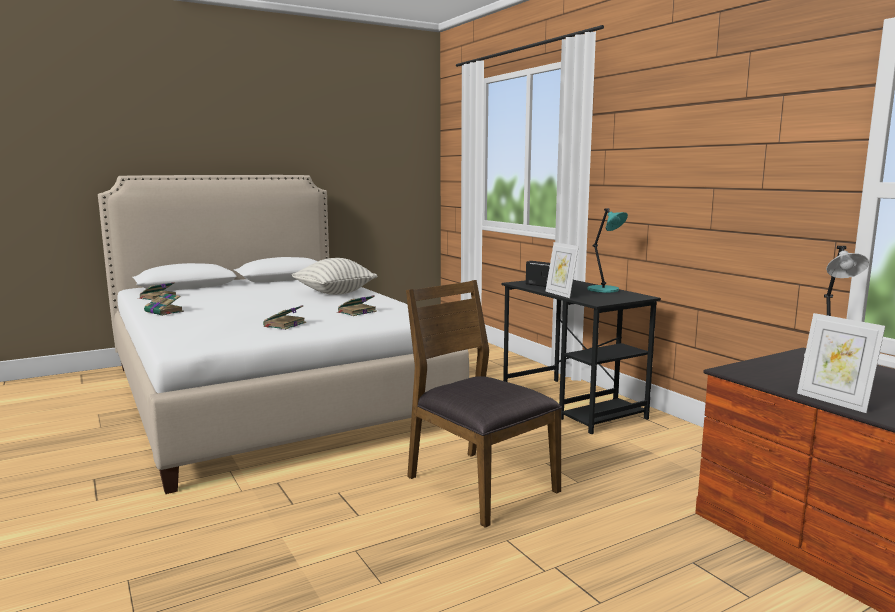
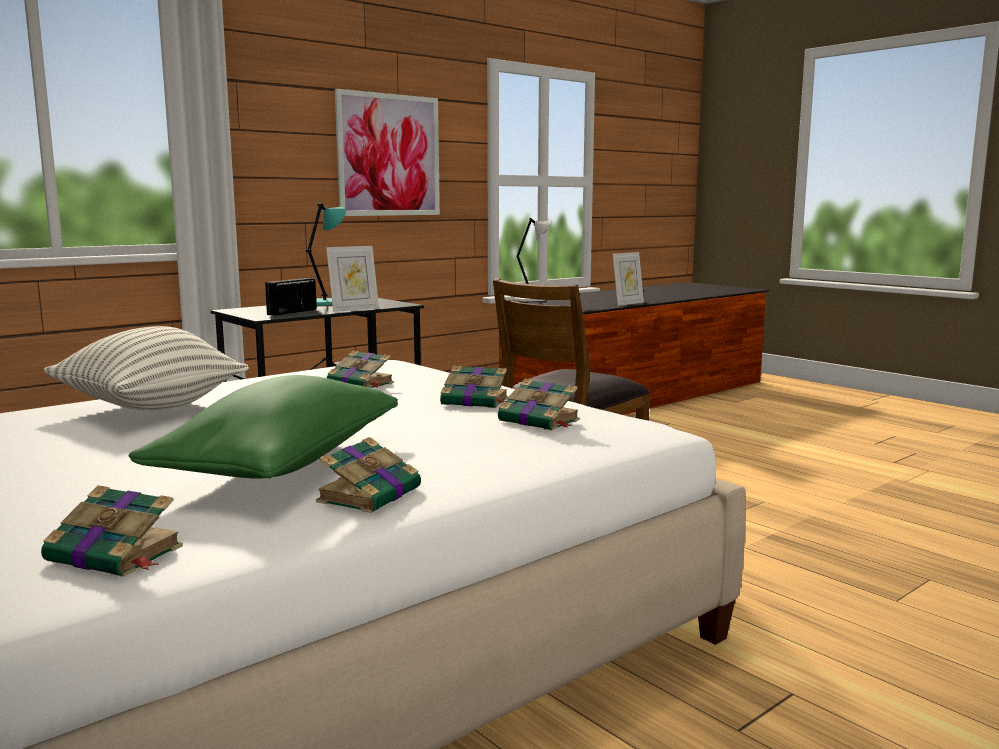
camera: 100 degrees left, 0 degrees up
(216, 305) = (281, 465): none -> green pillow
(217, 328) = (540, 421): none -> book
(725, 163) = (389, 155): none -> picture

